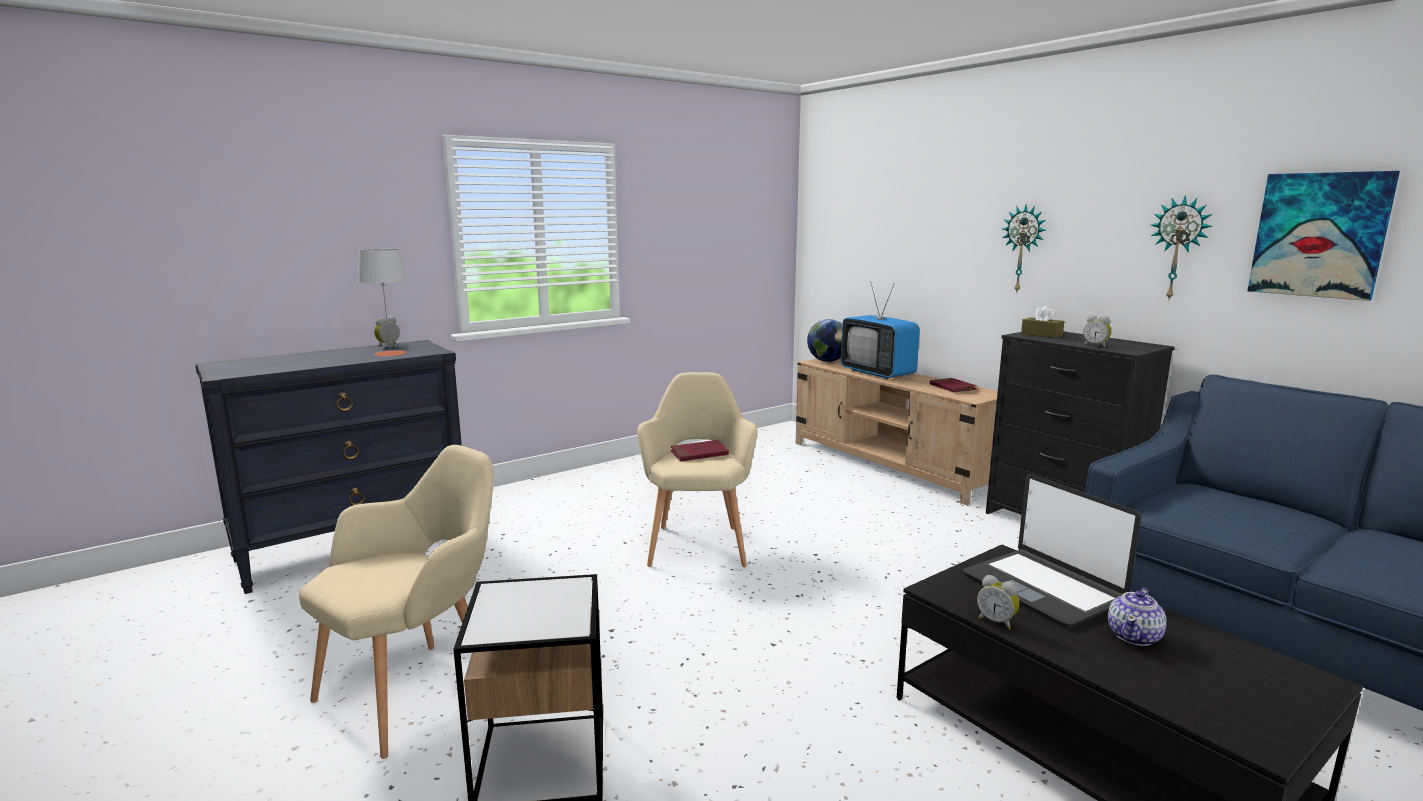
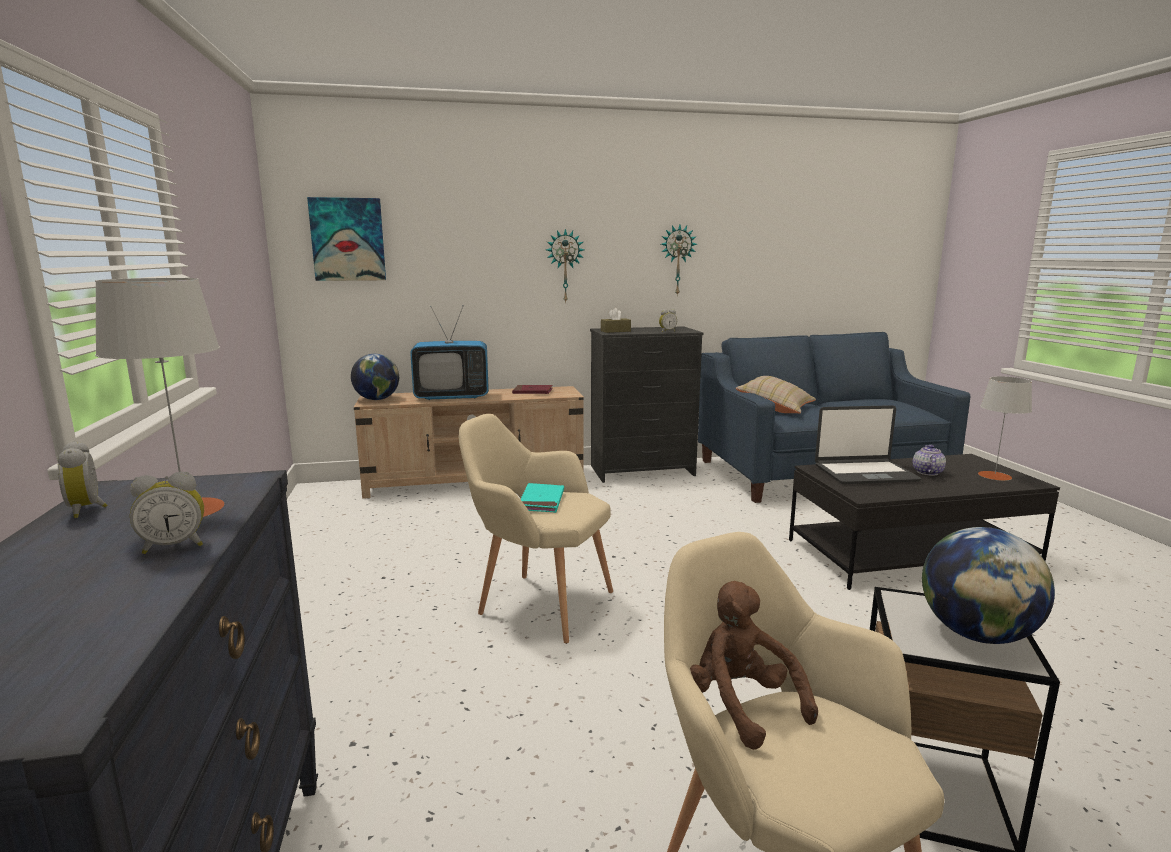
camera: 65 degrees left, 0 degrees up
(423, 552) = (741, 705): none -> brown plush toy
(522, 616) = (977, 634): none -> globe
(699, 454) = (541, 501): red book -> turquoise book
(996, 621) = (910, 494): alarm clock -> alarm clock (174, 546)
(1134, 636) = (927, 472): teapot -> teapot turned 135 degrees counterclockwise
(1205, 495) = (775, 408): none -> beige pillow
(1230, 702) = (994, 476): none -> grey table lamp
(1319, 235) = (749, 248): picture -> picture (348, 239)

